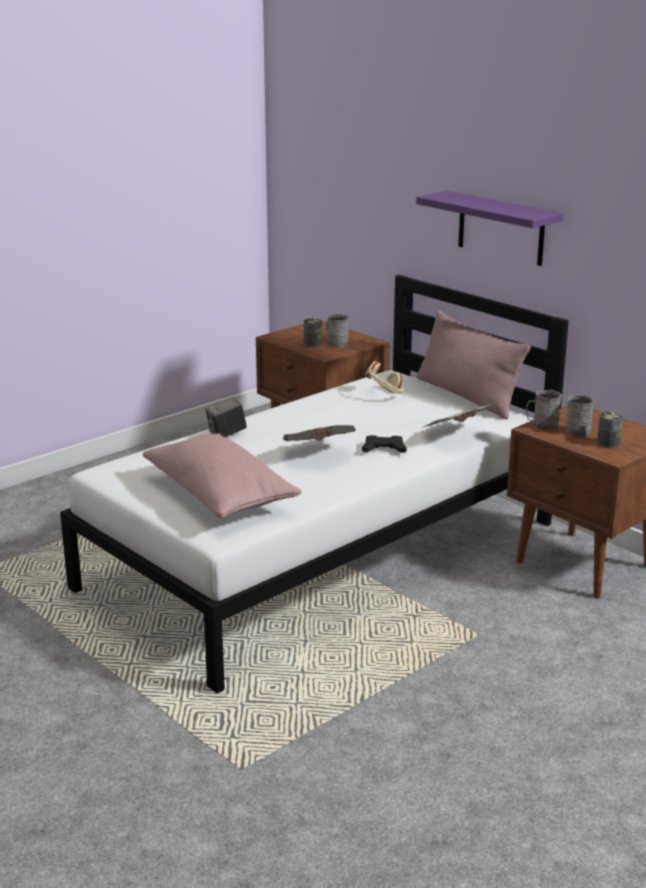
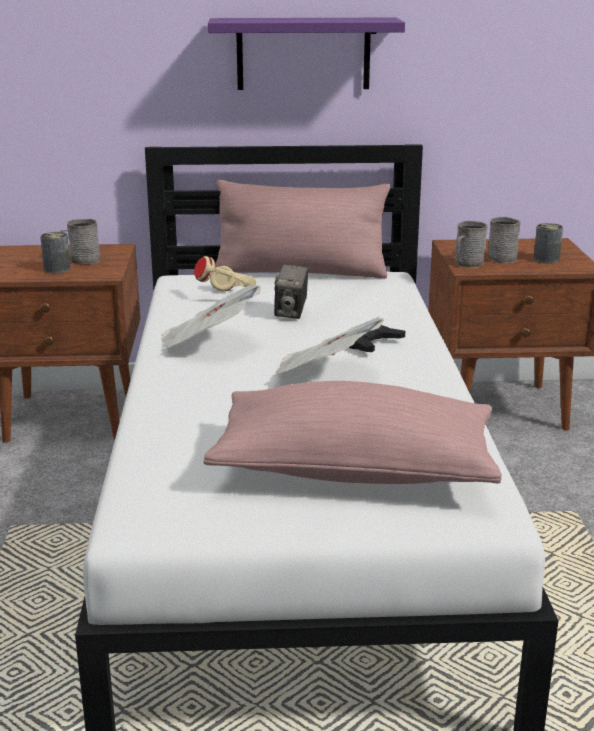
camera: 50 degrees left, 0 degrees up
(226, 434) = (172, 401): camera -> camera (291, 312)
(458, 434) = (394, 303): newspaper -> newspaper (207, 343)

